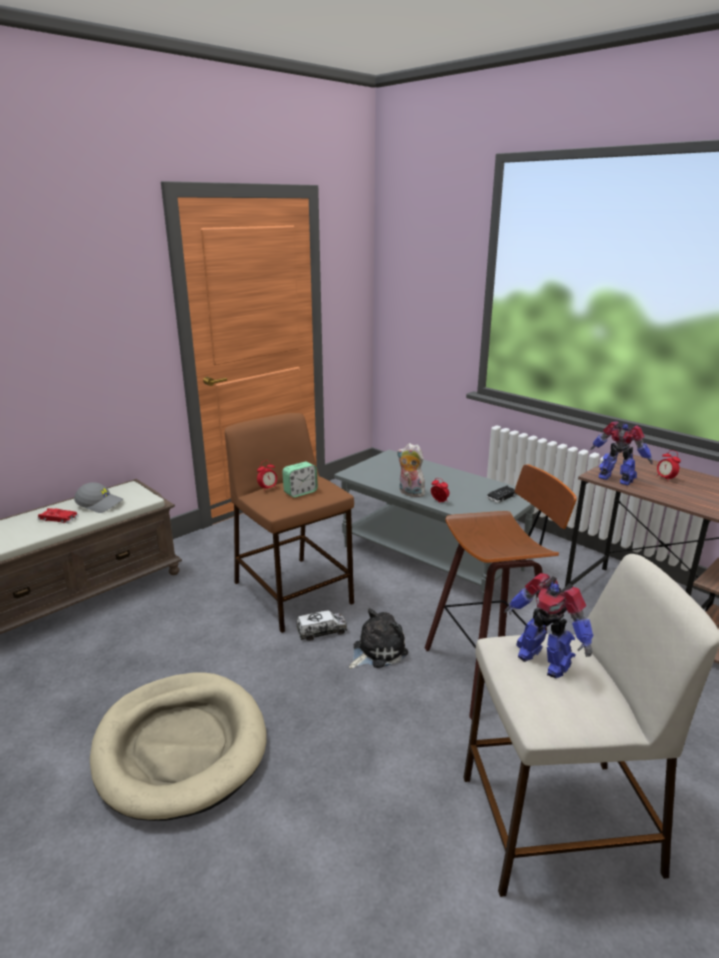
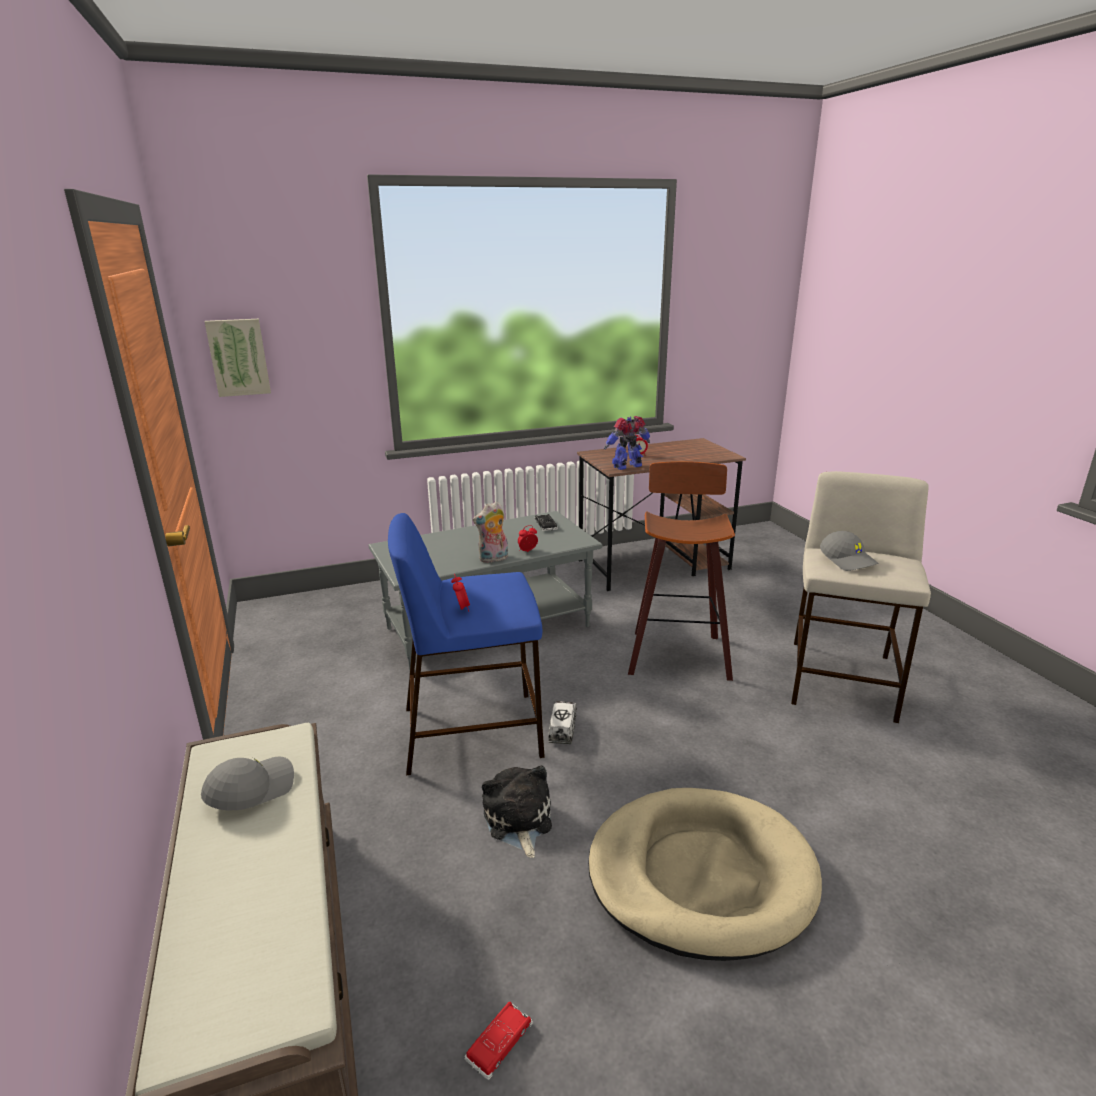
camera: 65 degrees left, 0 degrees up
(58, 519) = (256, 846): red toy car -> red toy car (499, 1042)
(294, 593) = (474, 731): brown stool -> blue stool
(300, 492) = (496, 592): alarm clock -> none
(376, 651) = (616, 702): plush toy -> plush toy (518, 821)
(398, 293) = (238, 357): none -> picture
(543, 660) = (848, 560): toy robot -> grey cap

